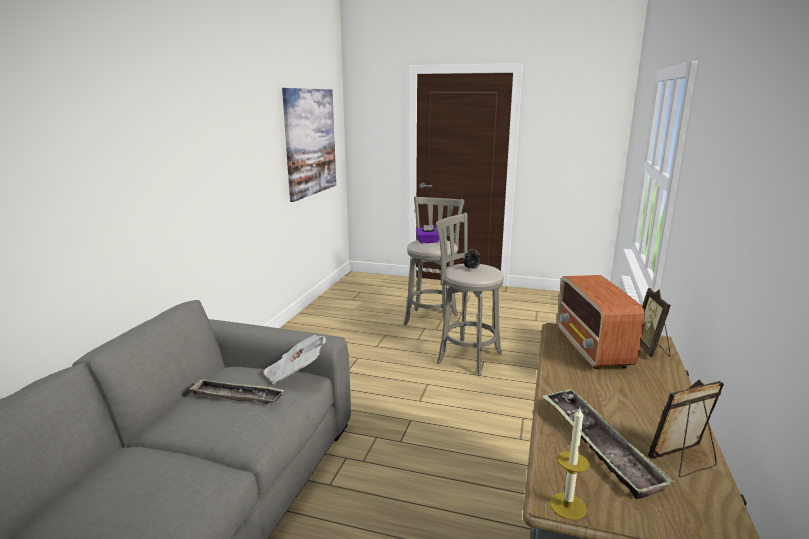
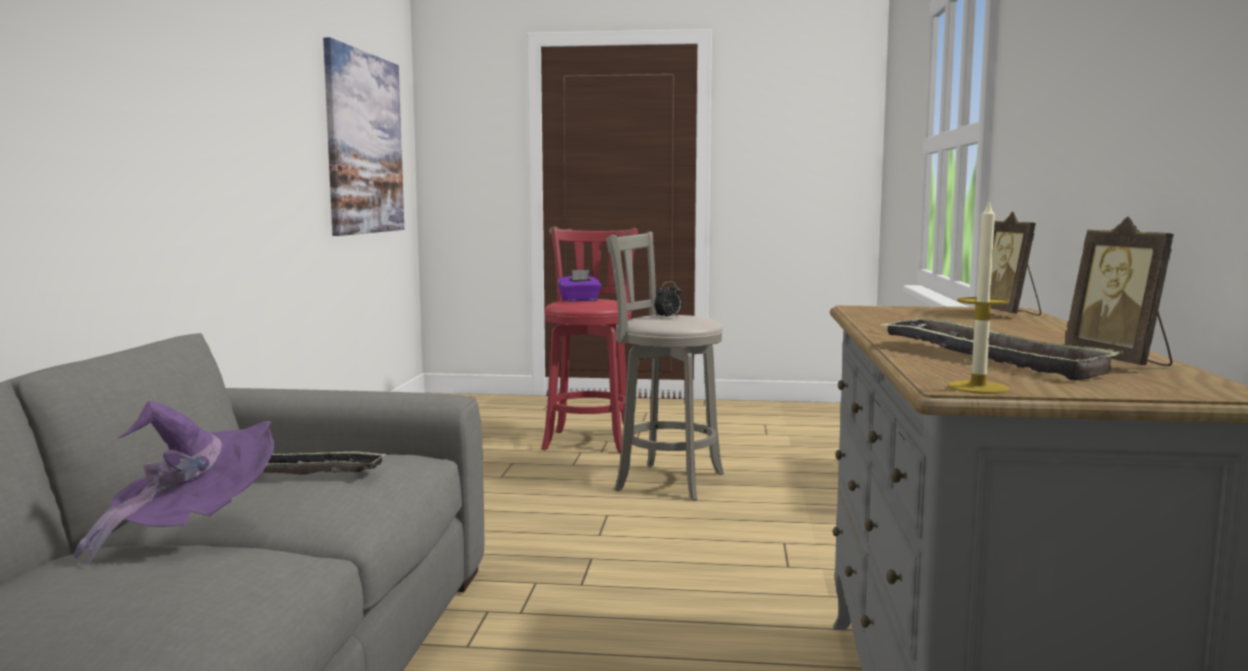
camera: 10 degrees left, 10 degrees down
(173, 448) = (192, 531): none -> purple hat
(294, 373) = (393, 446): newspaper -> none
(432, 319) = (590, 440): grey stool -> red stool
(592, 348) = (922, 315): radio -> none
(684, 462) = (1120, 362): picture frame -> picture frame turned 75 degrees counterclockwise

